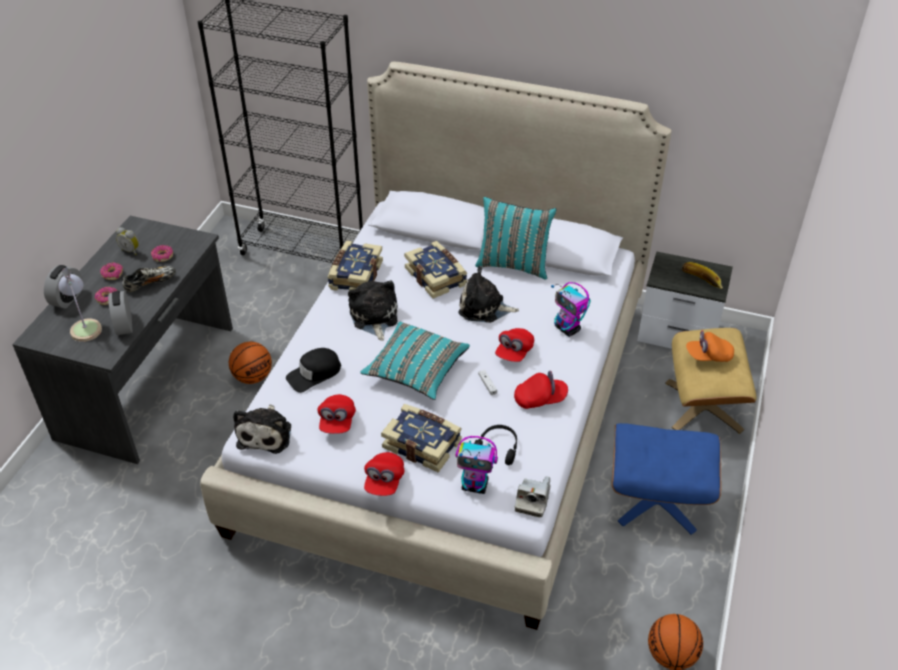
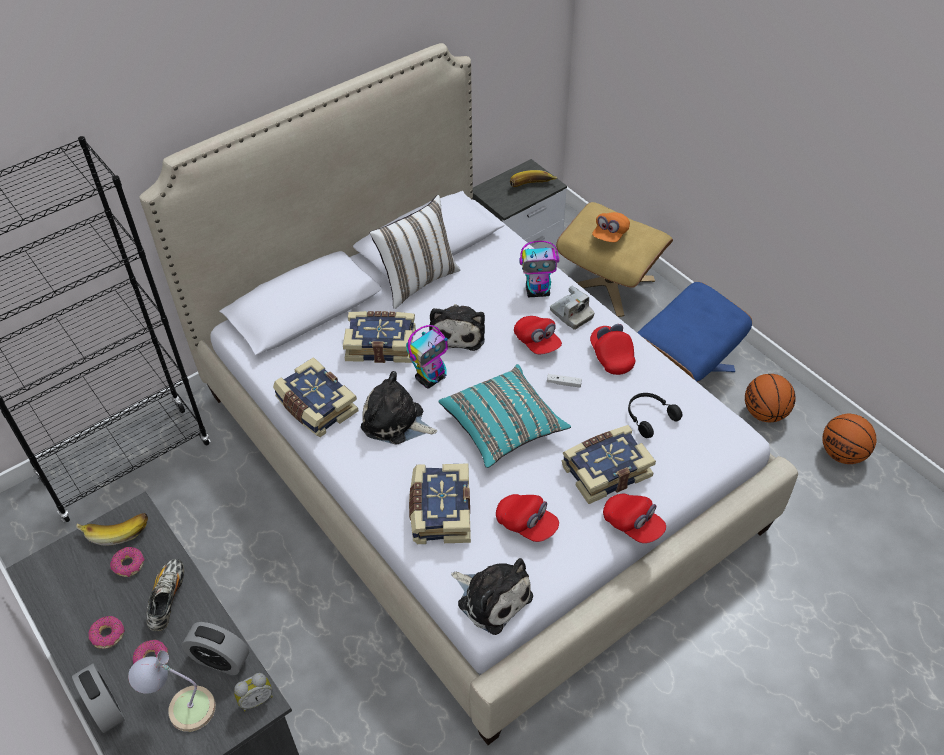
camera: 55 degrees left, 5 degrees up
(131, 250) = (81, 595): alarm clock -> alarm clock (256, 699)
(183, 239) = (117, 529): none -> banana
(253, 377) = (277, 604): basketball -> basketball (765, 413)
(314, 374) = (440, 512): black cap -> book
(475, 485) = (685, 457): toy robot -> toy robot (431, 378)
(484, 308) = (458, 332): plush toy -> plush toy turned 45 degrees counterclockwise
(513, 264) = (417, 281): turquoise pillow -> white pillow
(532, 500) = (728, 426): camera -> camera (571, 314)
(540, 399) = (611, 356): red cap -> red cap turned 45 degrees counterclockwise

